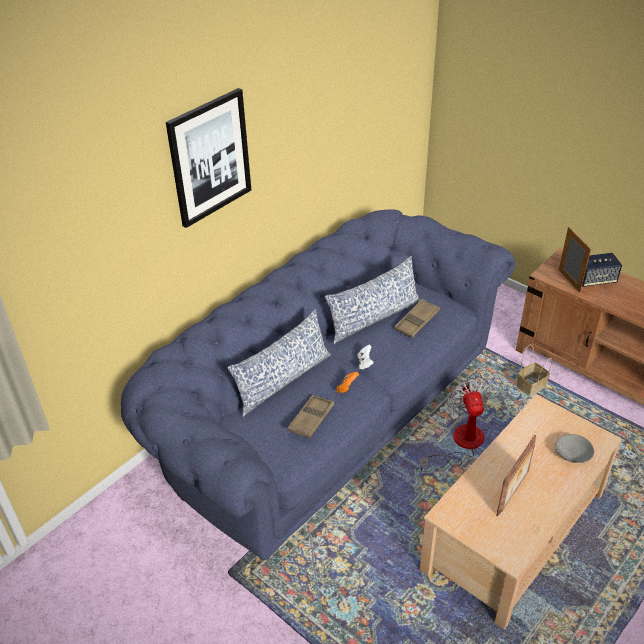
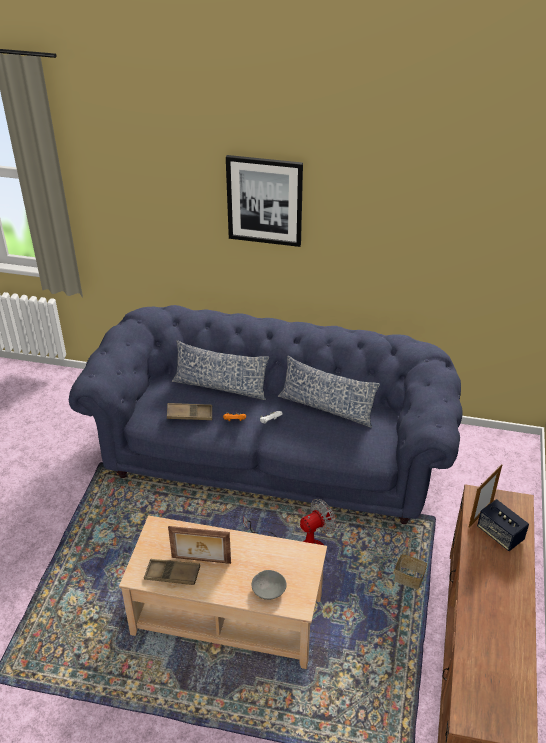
camera: 60 degrees right, 0 degrees up
(417, 321) = (342, 433): brown tray -> brown tray (172, 574)

